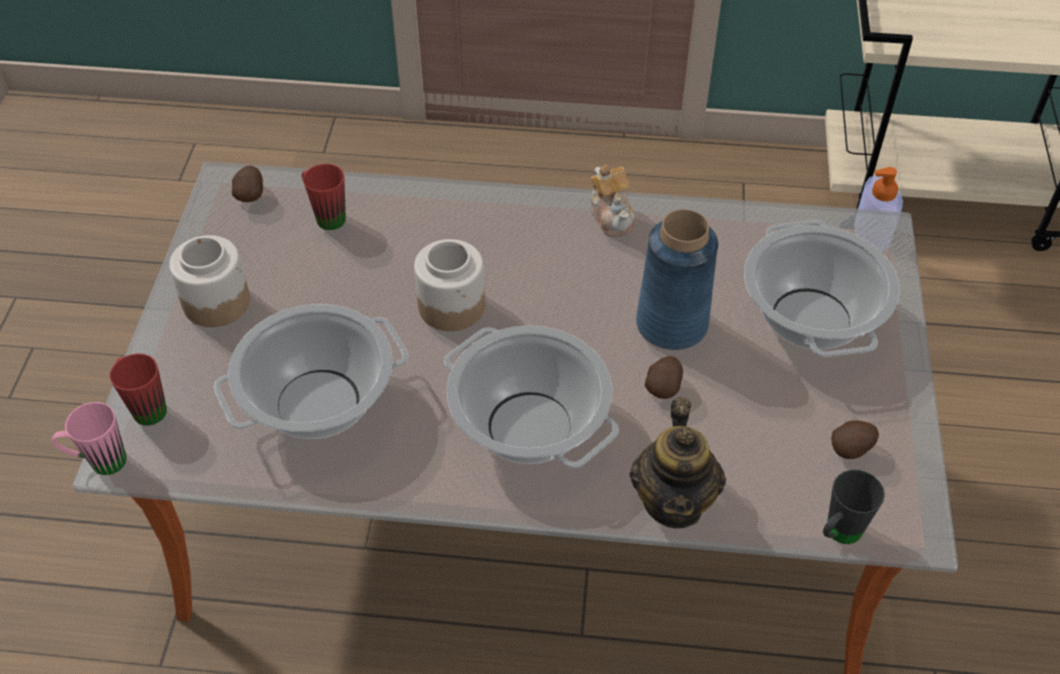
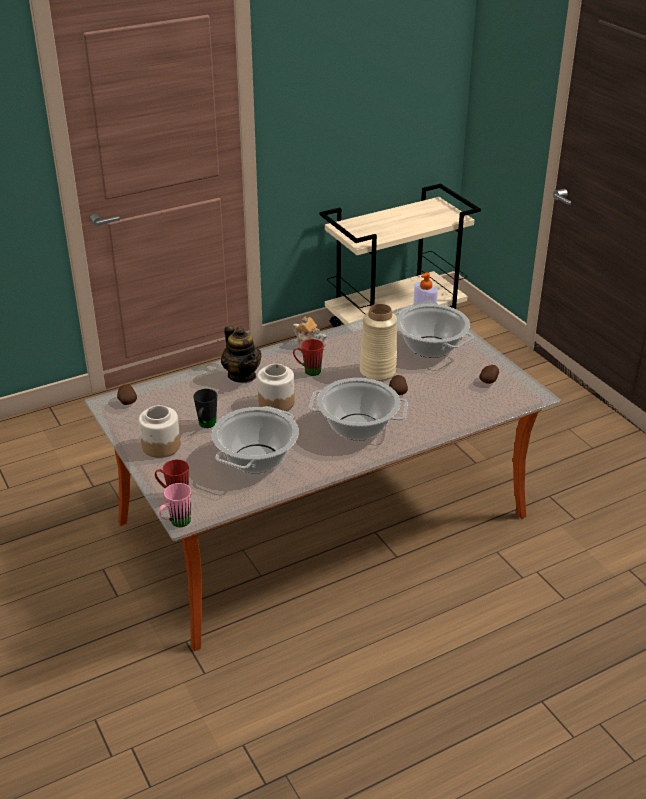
camera: 35 degrees left, 15 degrees down
(326, 216) = (176, 395): red mug -> red mug (308, 371)
(671, 325) = (378, 371): blue vase -> beige vase
(674, 502) = (441, 425): teapot -> teapot (242, 375)
(838, 535) = (511, 408): black mug -> black mug (206, 426)

